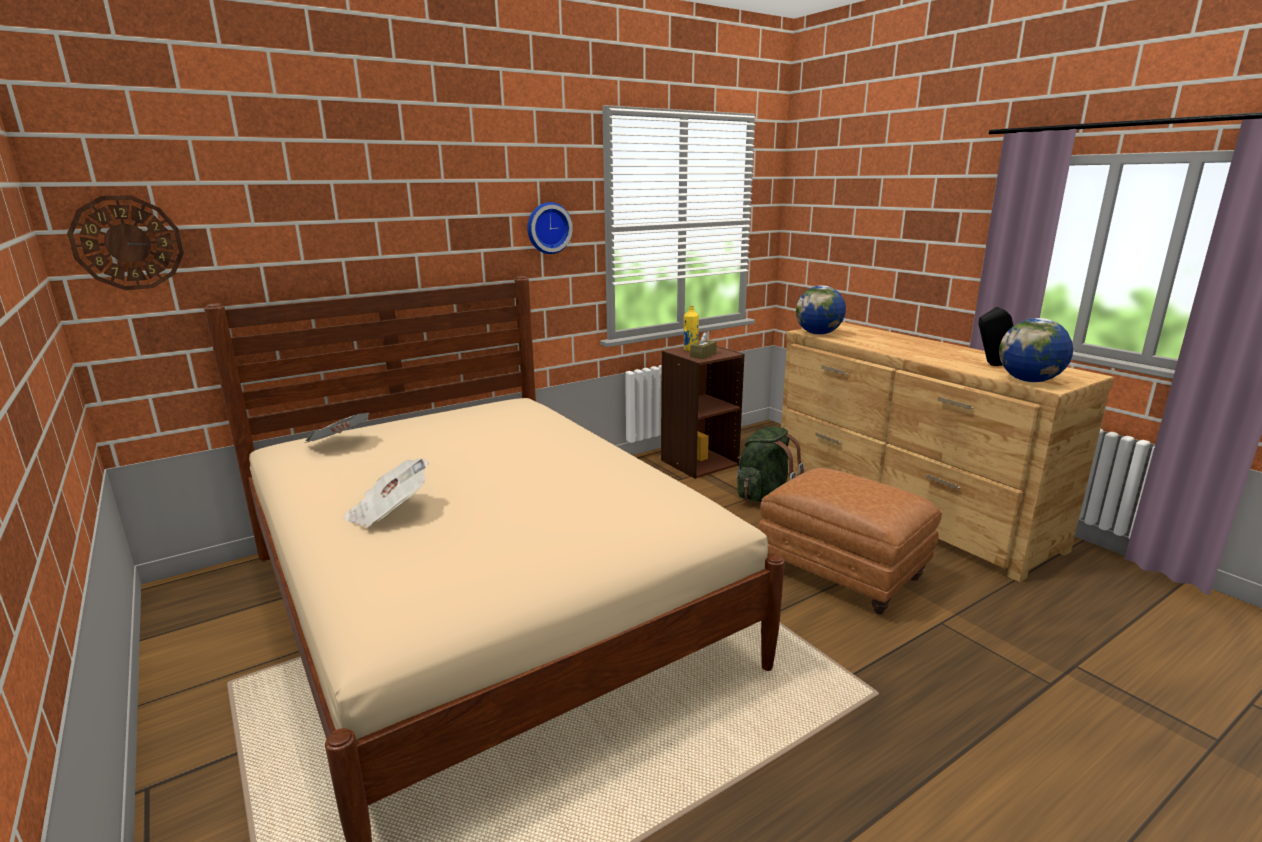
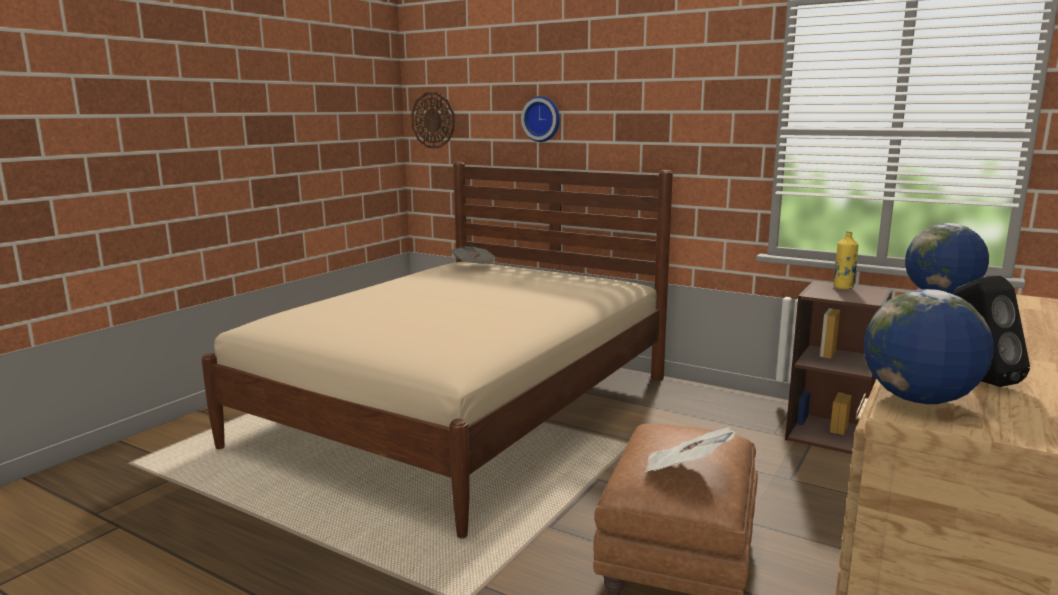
camera: 65 degrees right, 5 degrees down
(389, 513) = (382, 295): newspaper -> newspaper (685, 471)
(548, 228) = (707, 126): wall clock -> wall clock (542, 119)
(703, 355) = (834, 293): brown tissue box -> none
(764, 495) = (805, 485): green backpack -> none

